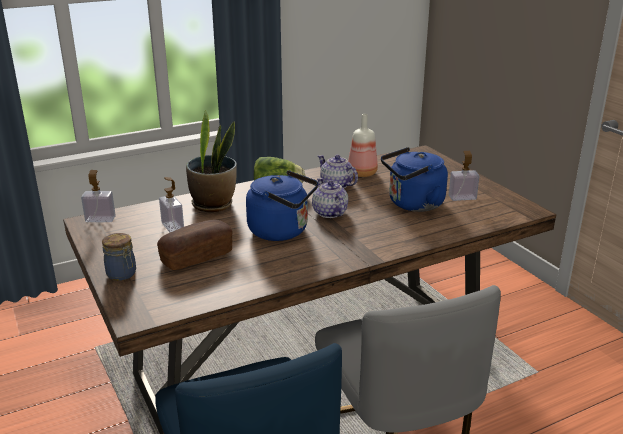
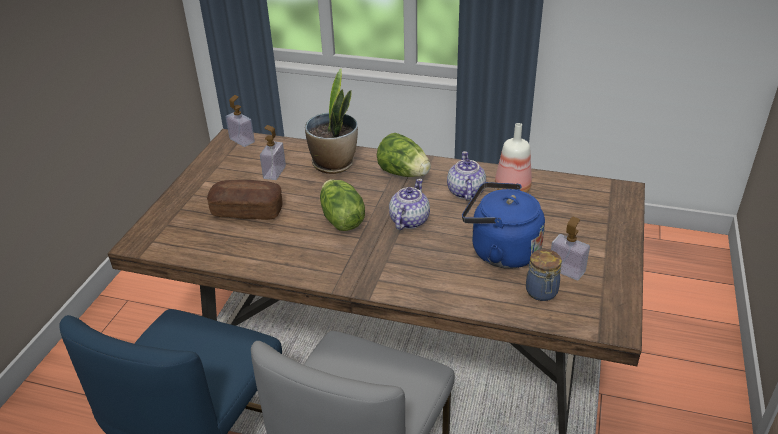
camera: 45 degrees right, 10 degrees up
(122, 274) = (183, 200): jar -> jar (542, 293)
(282, 231) = (341, 220): blue kettle -> lettuce

